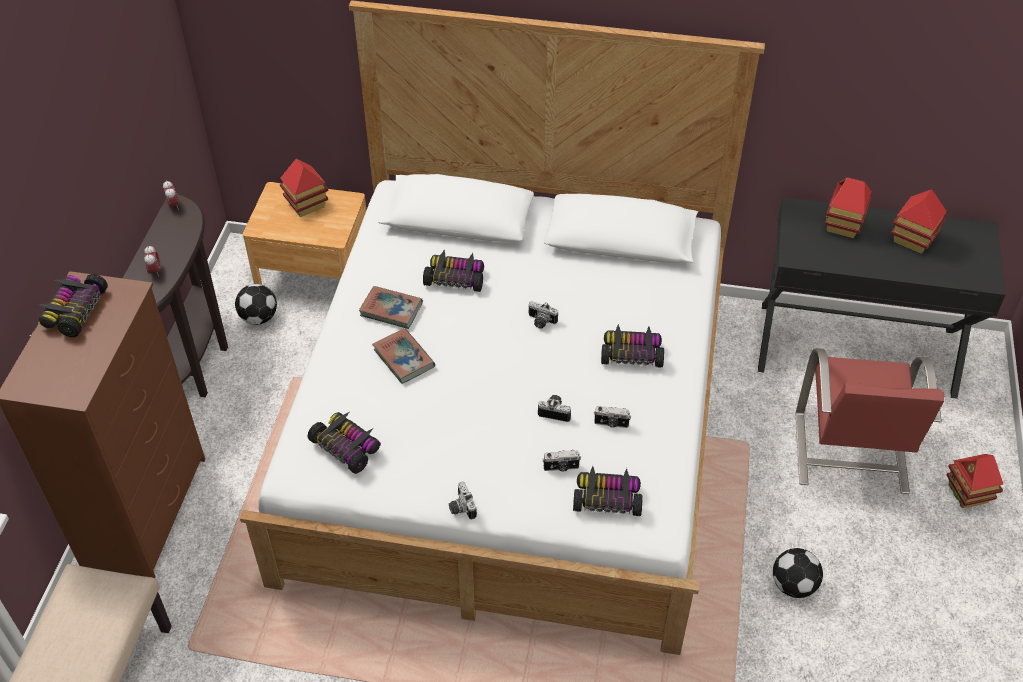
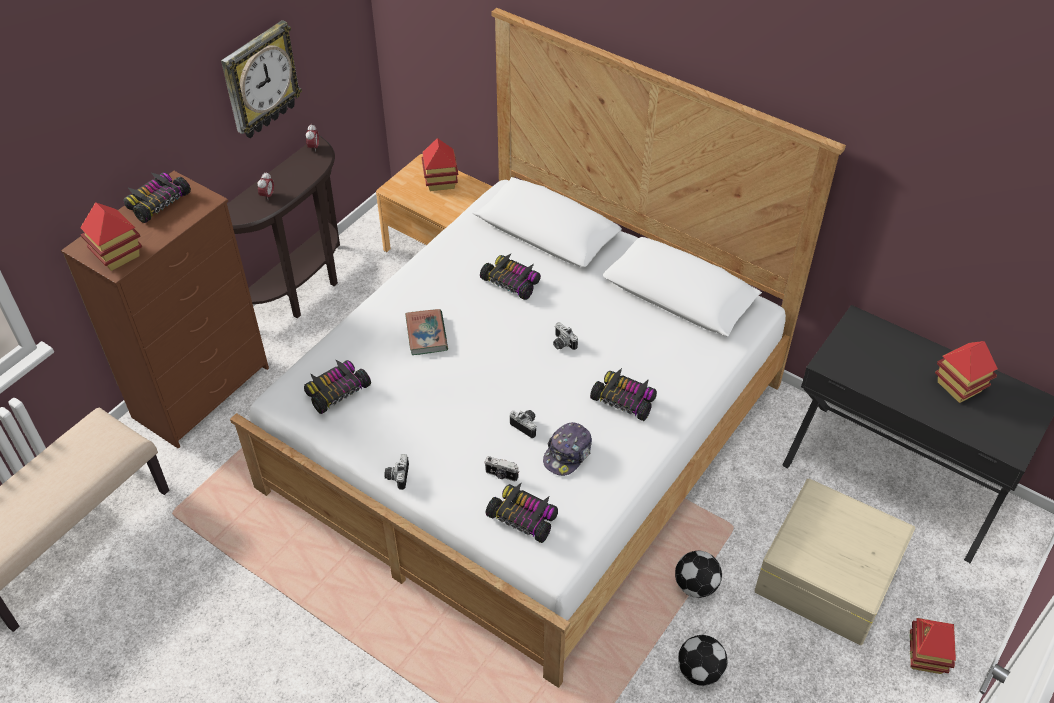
camera: 25 degrees right, 0 degrees up
(115, 146) = (260, 80): none -> wall clock
(259, 317) = (375, 267): football -> football (696, 585)
(347, 446) = (336, 390): toy car -> toy car turned 105 degrees counterclockwise
(391, 310) = (442, 290): book -> none
(611, 424) = (568, 454): camera -> cap
(843, 225) = (895, 350): toy house -> toy house (118, 256)
(850, 454) = (827, 574): red chair -> beige storage box

